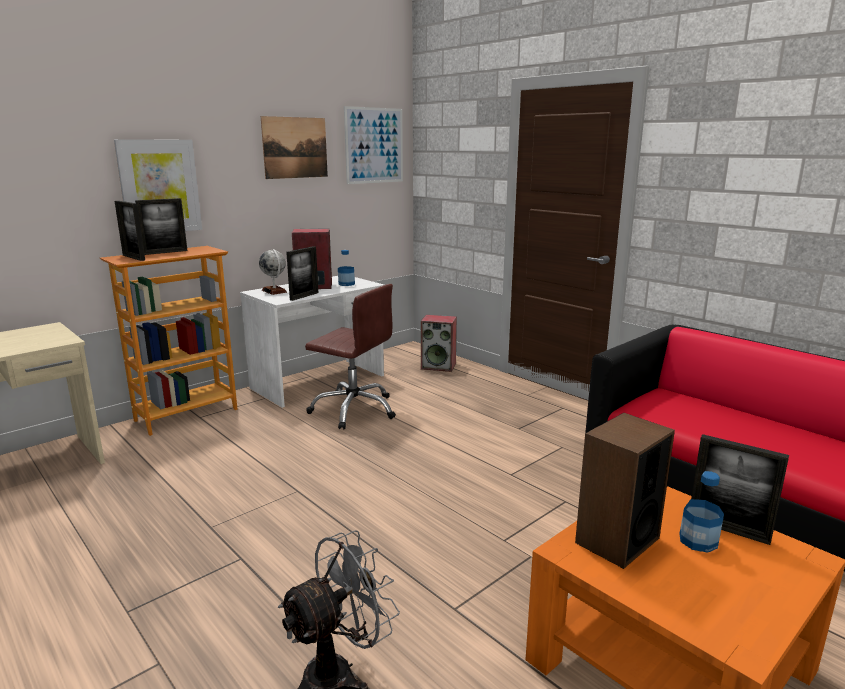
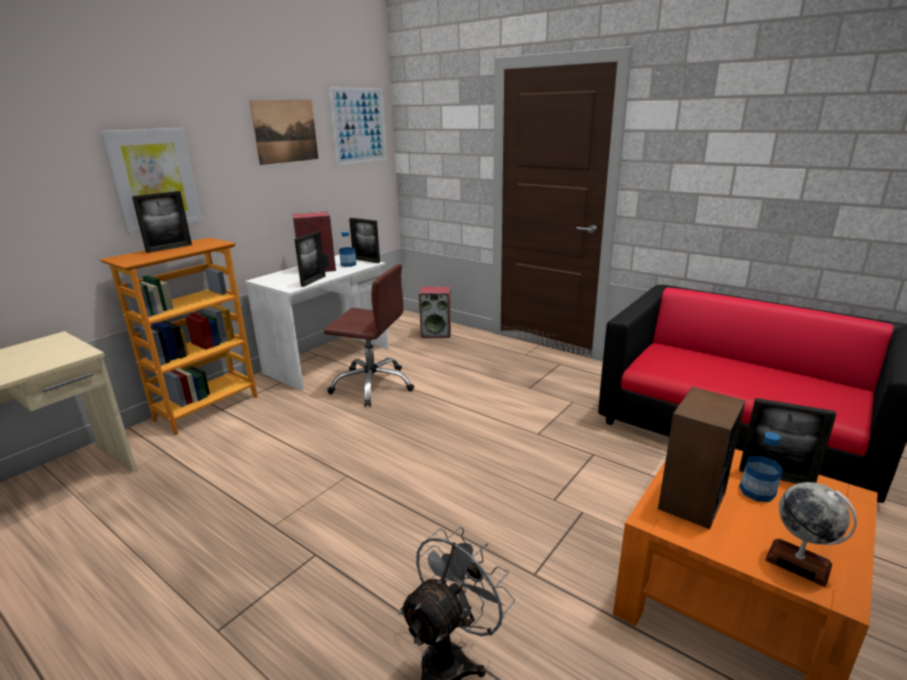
camera: 10 degrees left, 5 degrees up
(133, 257) = (138, 257): picture frame -> picture frame (366, 260)
(274, 291) = (280, 277): globe -> globe (798, 562)

